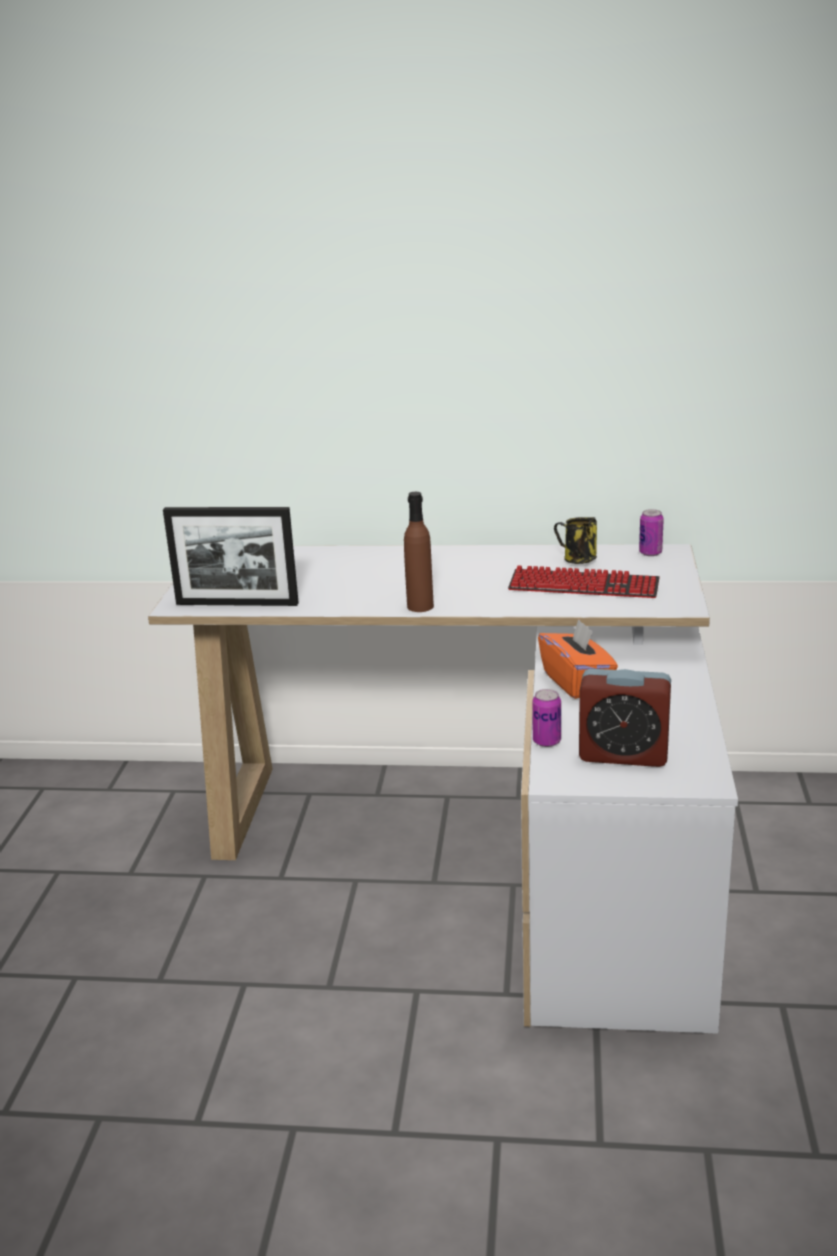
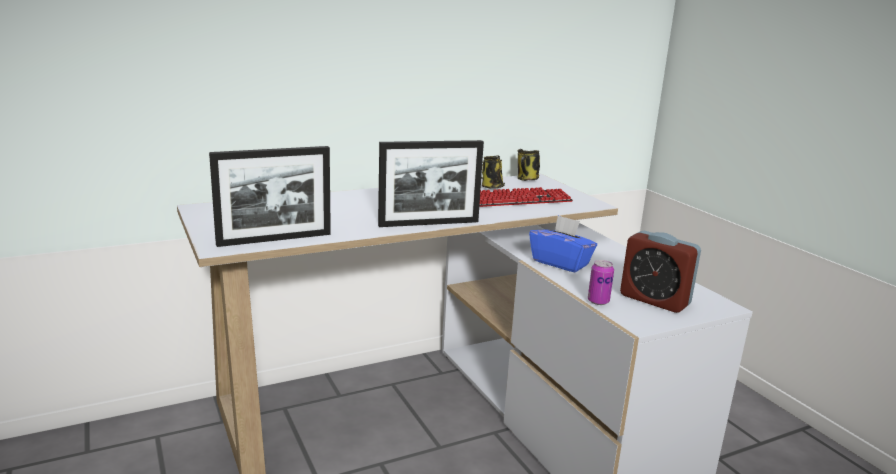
camera: 35 degrees left, 5 degrees down
(420, 606) = (429, 223): brown bottle -> picture frame
(577, 682) = (560, 263): orange tissue box -> blue tissue box
(623, 755) = (654, 300): alarm clock -> alarm clock turned 60 degrees clockwise
(650, 553) = (526, 179): can -> mug

